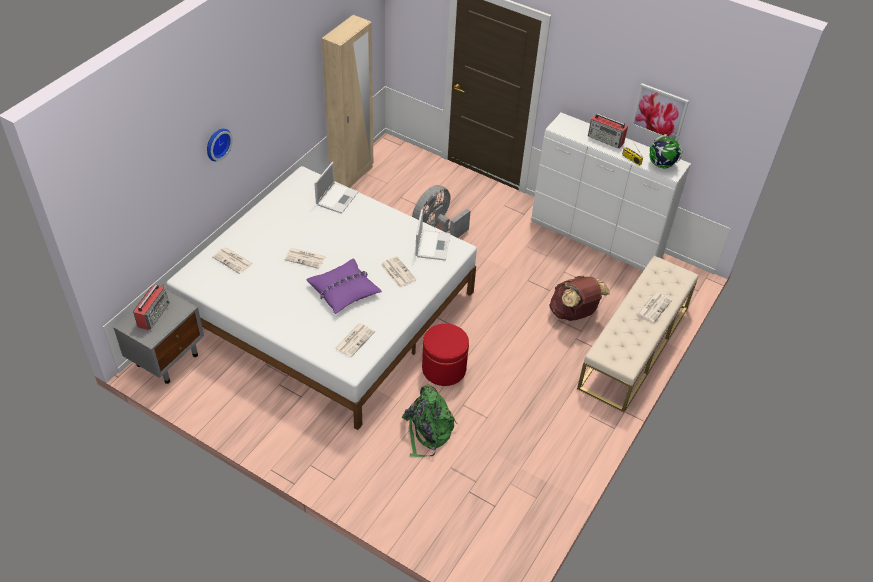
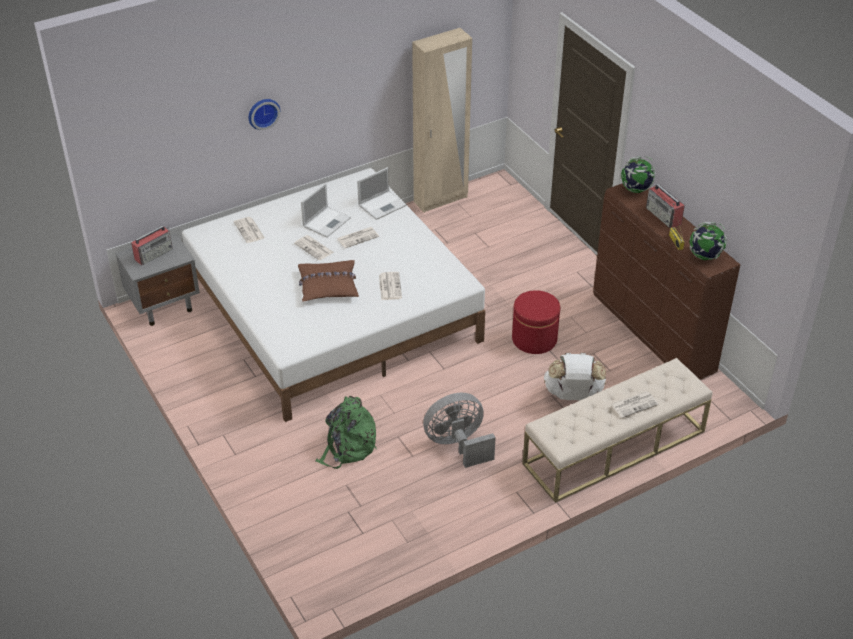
camera: 30 degrees right, 5 degrees down
(344, 290) = (328, 286): purple pillow -> brown pillow
(355, 340) = (307, 330): newspaper -> newspaper (358, 237)
(432, 245) = (442, 273): laptop -> laptop (327, 222)
(436, 228) = (489, 272): grey fan -> grey fan (458, 445)
(444, 369) = (403, 399): red ottoman -> red ottoman (534, 339)
(568, 123) = (635, 190): none -> globe
(574, 313) = (573, 395): brown backpack -> white backpack
(596, 240) = (652, 334): white dresser -> brown dresser
(659, 112) = (717, 198): picture -> none

